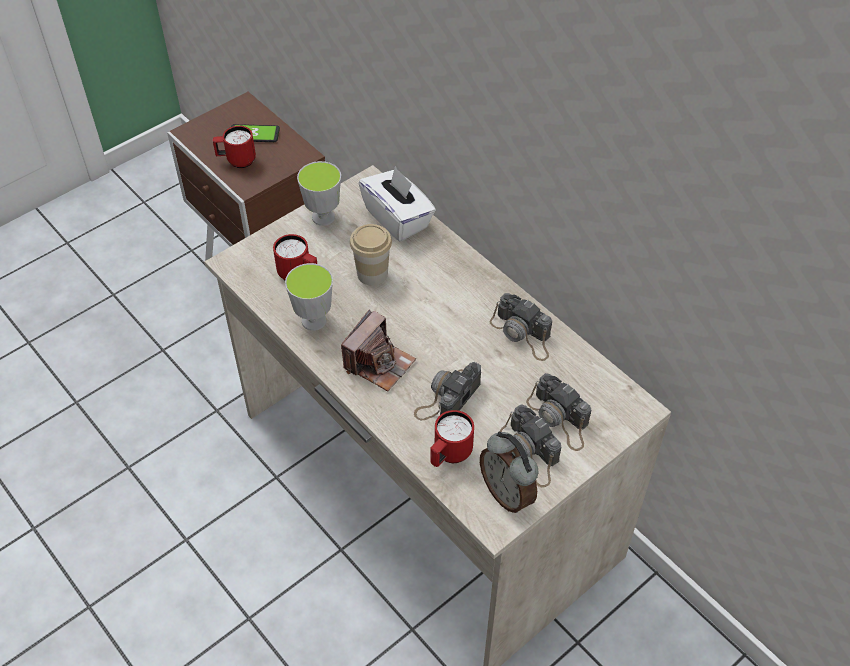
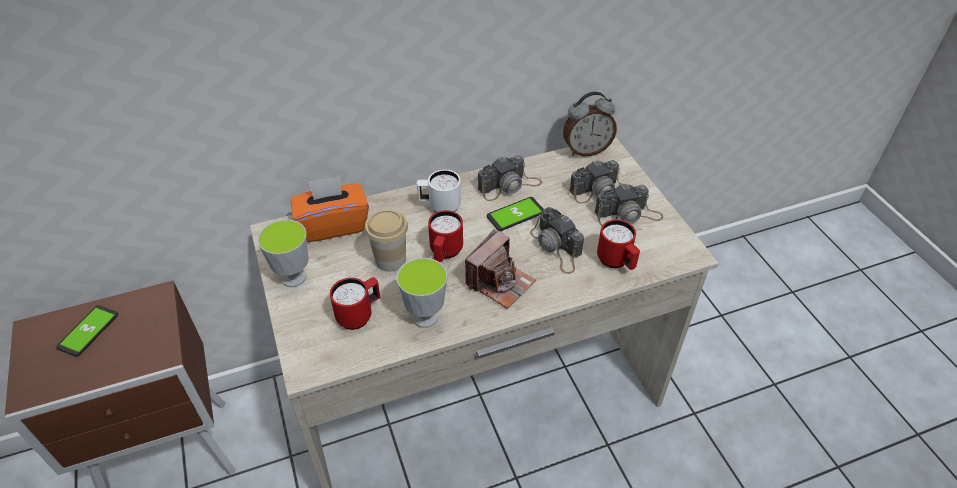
camera: 70 degrees left, 5 degrees down
(236, 161) = (116, 357): red mug -> red mug (445, 253)
(379, 363) = (500, 282): camera -> camera turned 75 degrees clockwise
(398, 218) = (333, 225): white tissue box -> orange tissue box
(460, 287) = (439, 207): none -> white mug
(480, 351) = (515, 215): none -> phone
(507, 493) = (663, 238): alarm clock -> alarm clock (586, 150)

